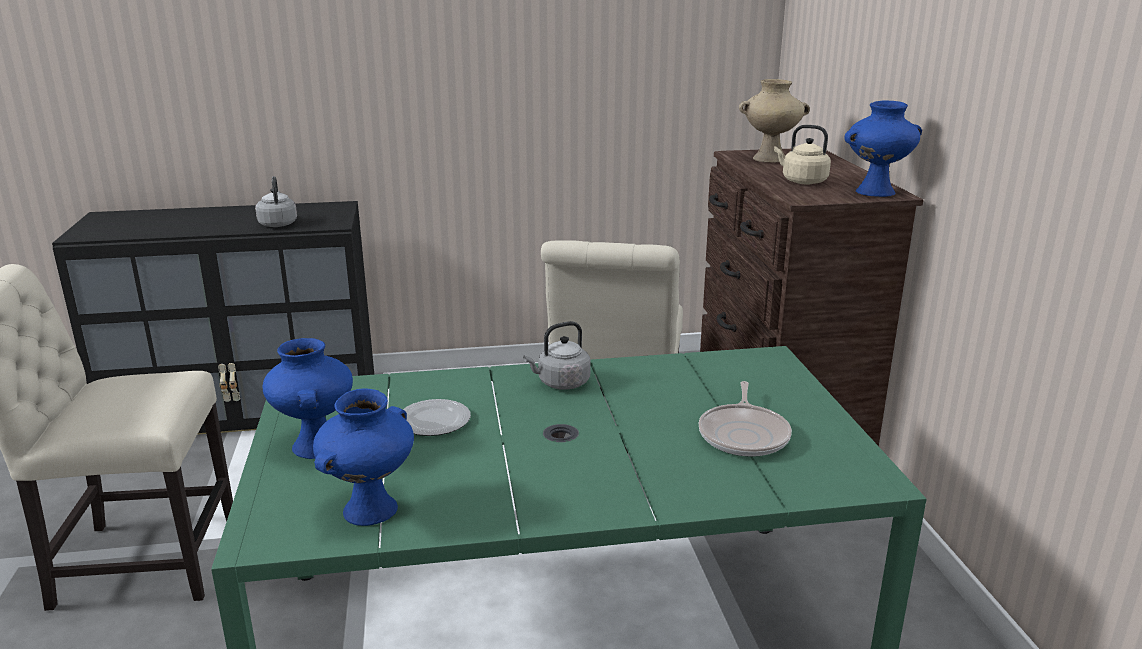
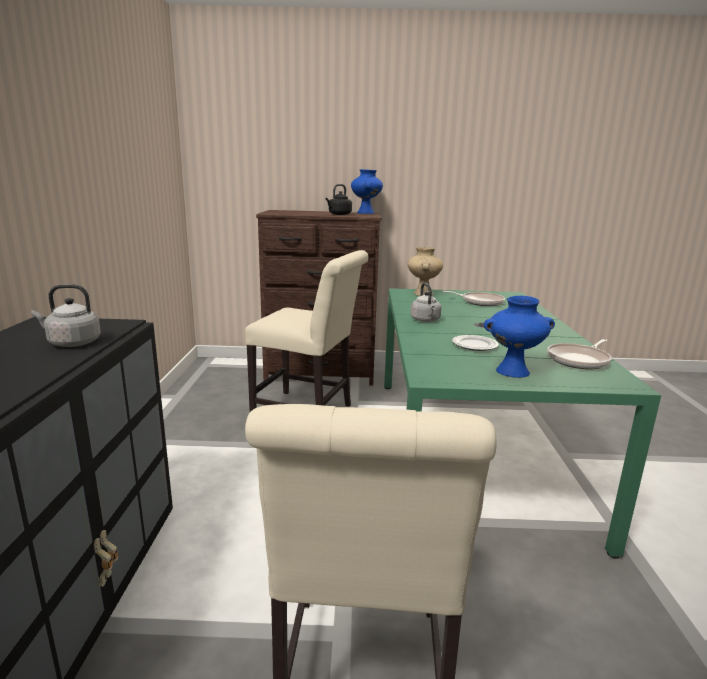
camera: 80 degrees left, 5 degrees down
(370, 511) = (579, 360): blue vase -> frying pan
(770, 158) = (286, 212): beige vase -> beige vase (422, 293)
(802, 181) = (339, 214): beige kettle -> black kettle

